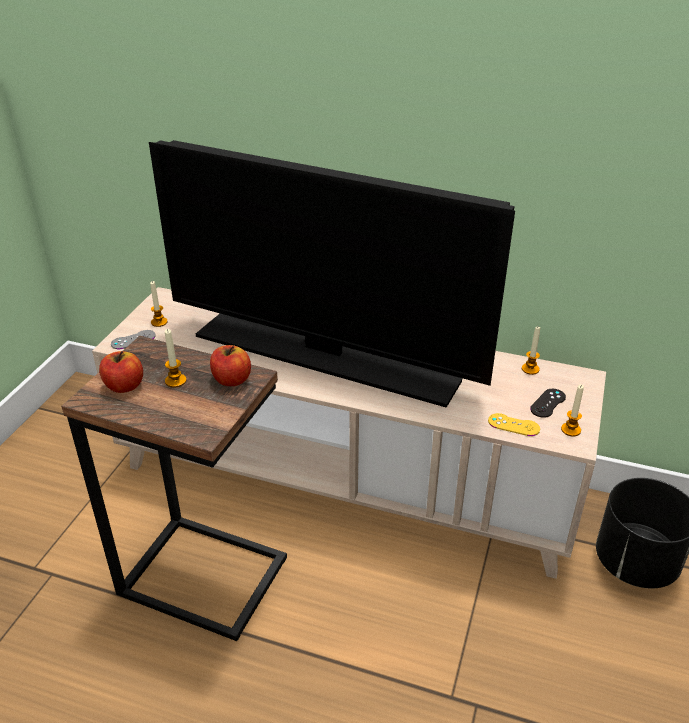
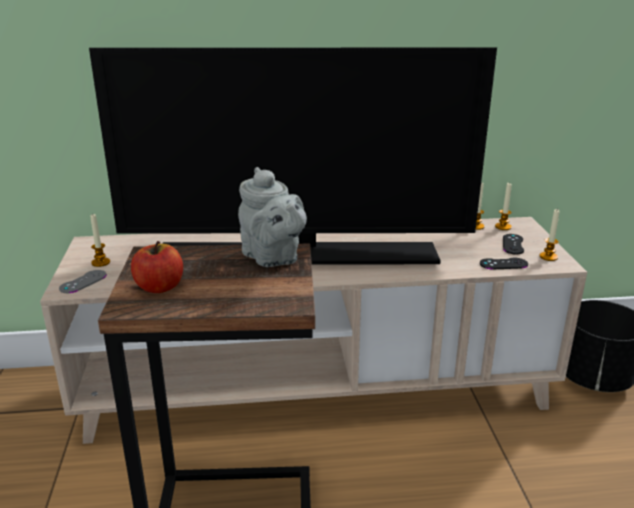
camera: 25 degrees left, 10 degrees down
(175, 381) = (214, 271): candle -> candle (503, 227)
(231, 380) = (272, 258): apple -> grey teapot
(513, 425) = (503, 264): yellow game controller -> black game controller

